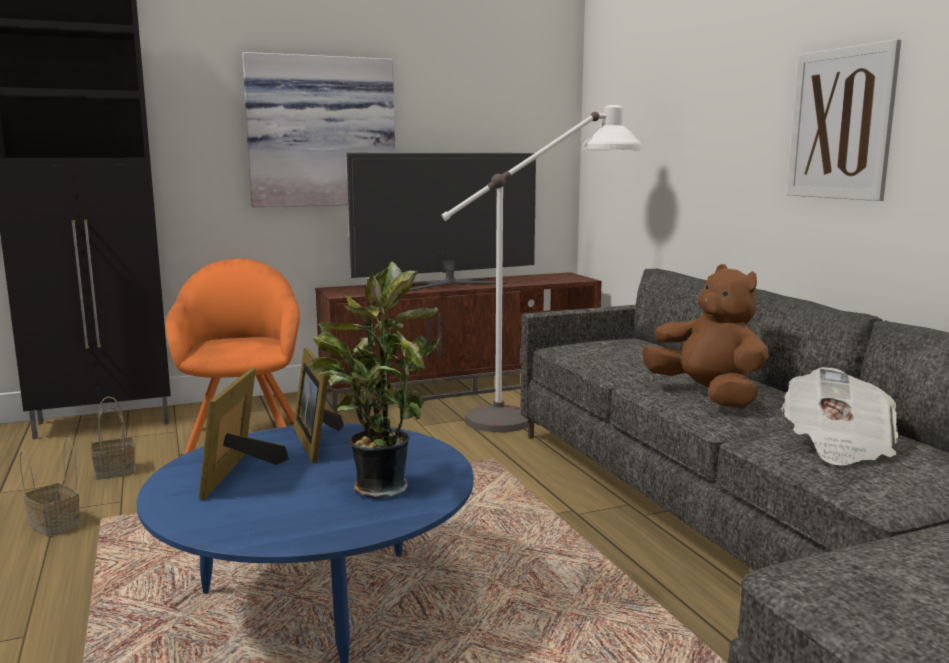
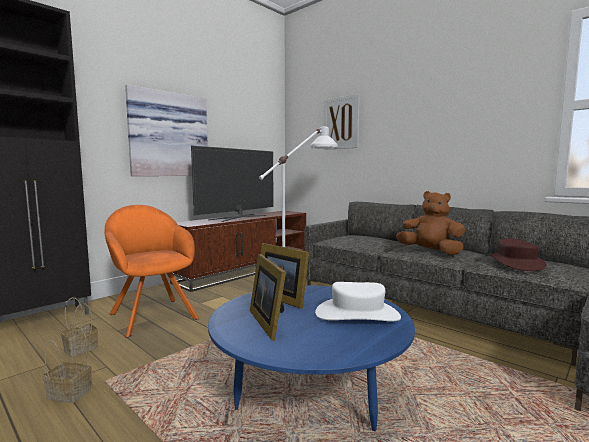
camera: 25 degrees left, 5 degrees down
(377, 487) = (357, 314): potted plant -> white hat
(837, 445) = (516, 263): newspaper -> brown hat
(841, 124) = (445, 133): picture -> picture (341, 123)

